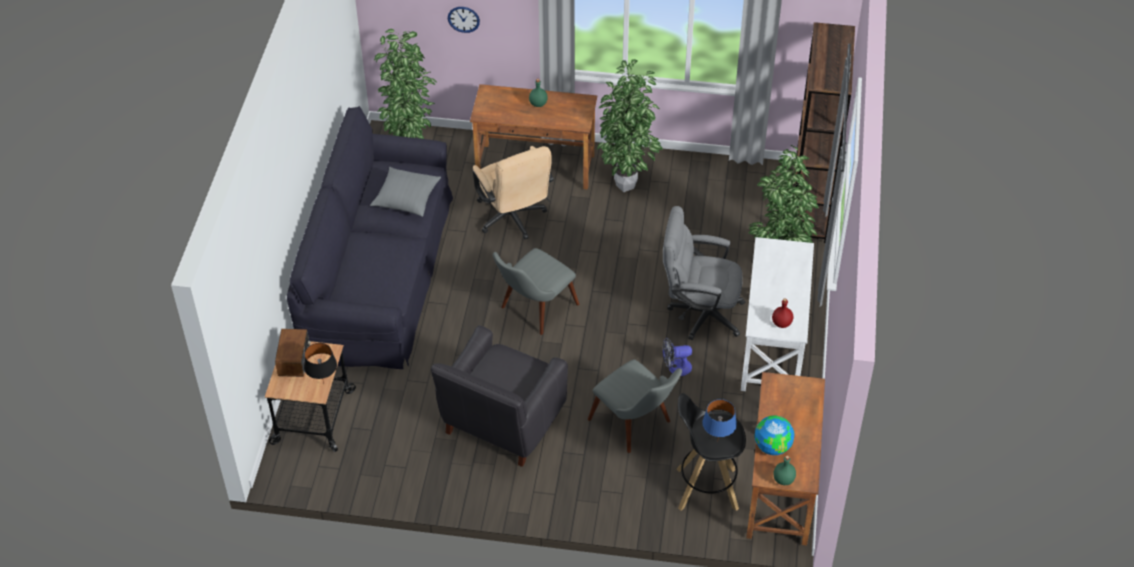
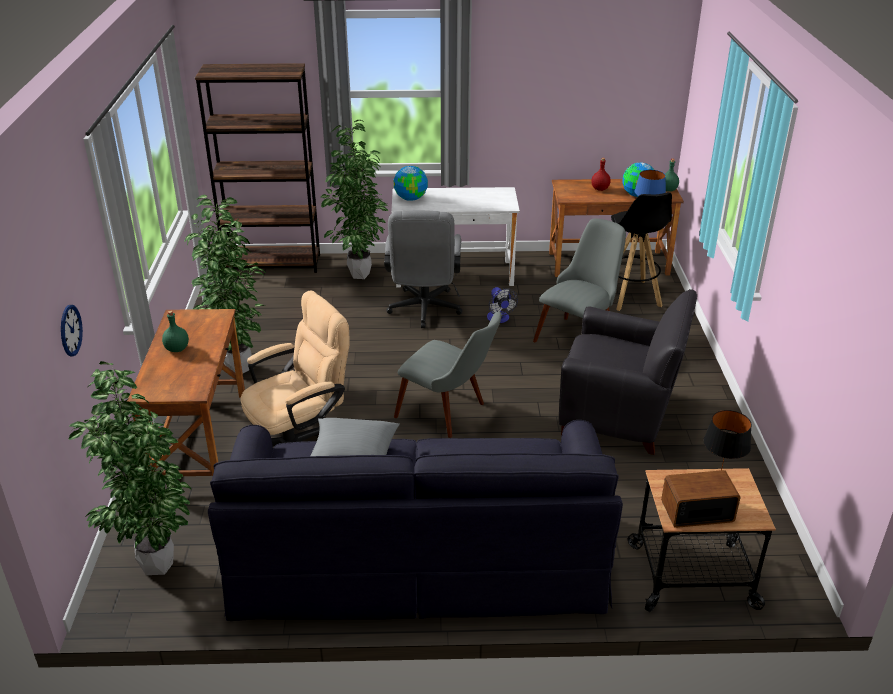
camera: 100 degrees left, 15 degrees down
(781, 323) = (498, 197): red bottle -> red bottle (600, 189)
(785, 254) = (410, 198): none -> globe

